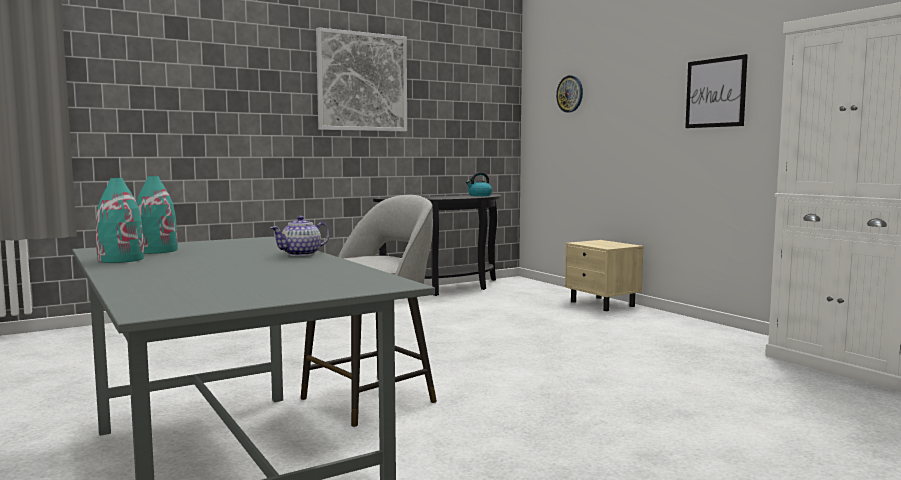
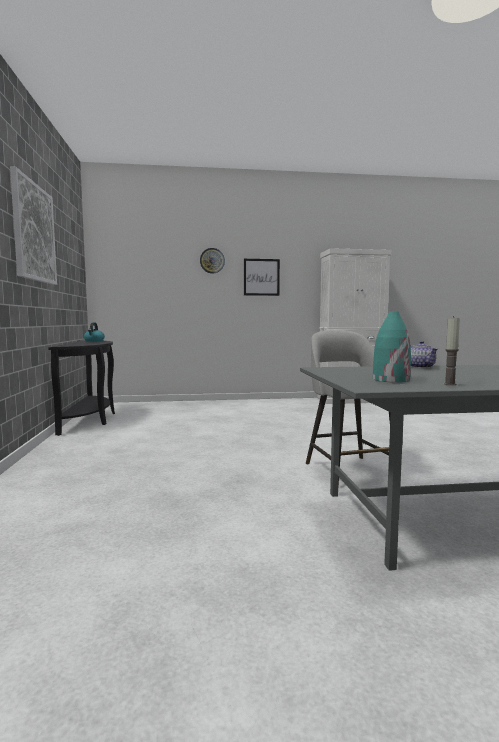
camera: 65 degrees left, 0 degrees up
(121, 259) = (449, 384): turquoise vase -> candle
(570, 94) = (144, 267): wall clock -> wall clock (212, 260)
(602, 304) = (202, 403): beige nightstand -> none

